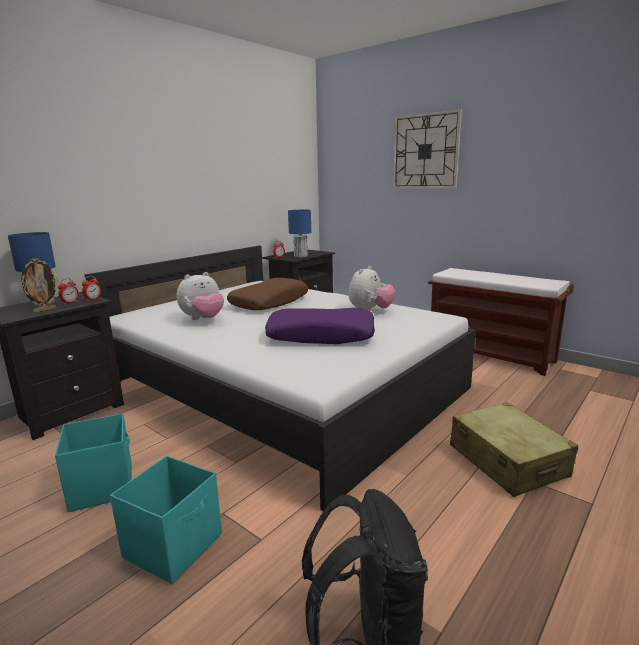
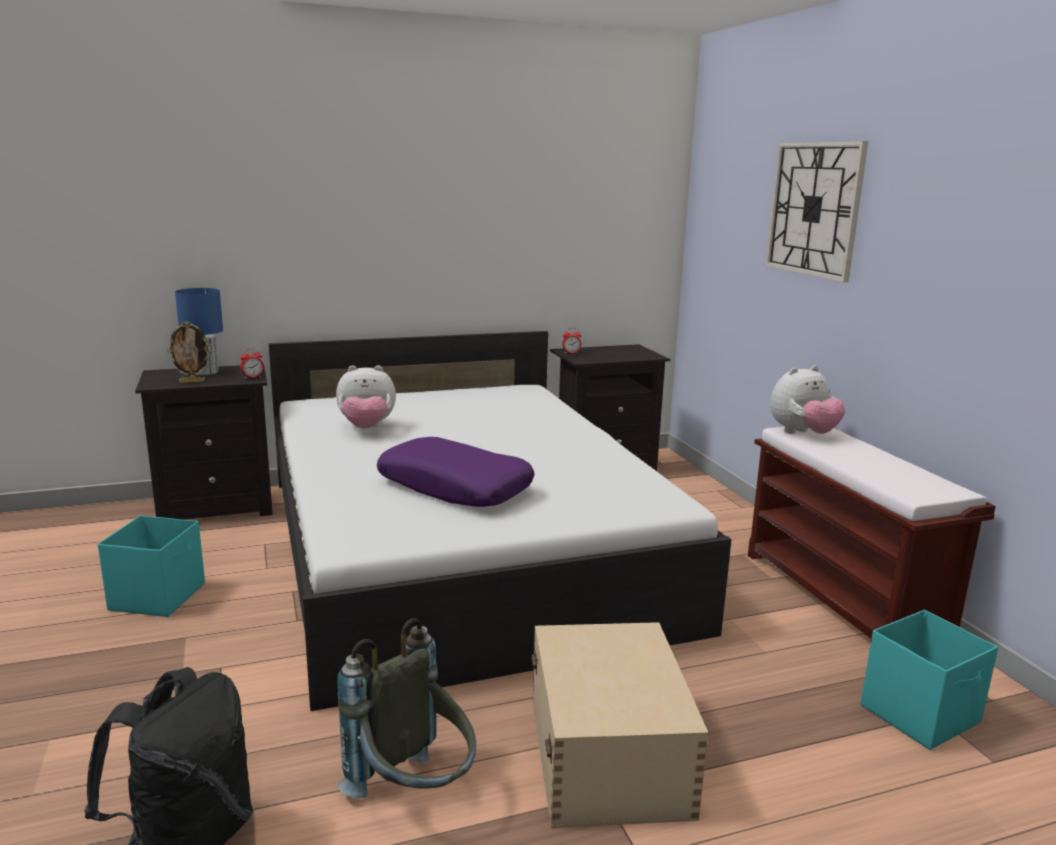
camera: 30 degrees right, 0 degrees up
(70, 303) = (227, 377): alarm clock -> none
(175, 545) = (148, 679): turquoise storage box -> turquoise storage box (921, 714)
(269, 303) = (483, 422): brown pillow -> none
(300, 256) = (604, 357): blue table lamp -> none
(370, 311) = (588, 467): plush toy -> plush toy (802, 434)
(452, 529) = (415, 793): none -> grey backpack
(507, 461) = (608, 754): beige suitcase -> beige storage box

